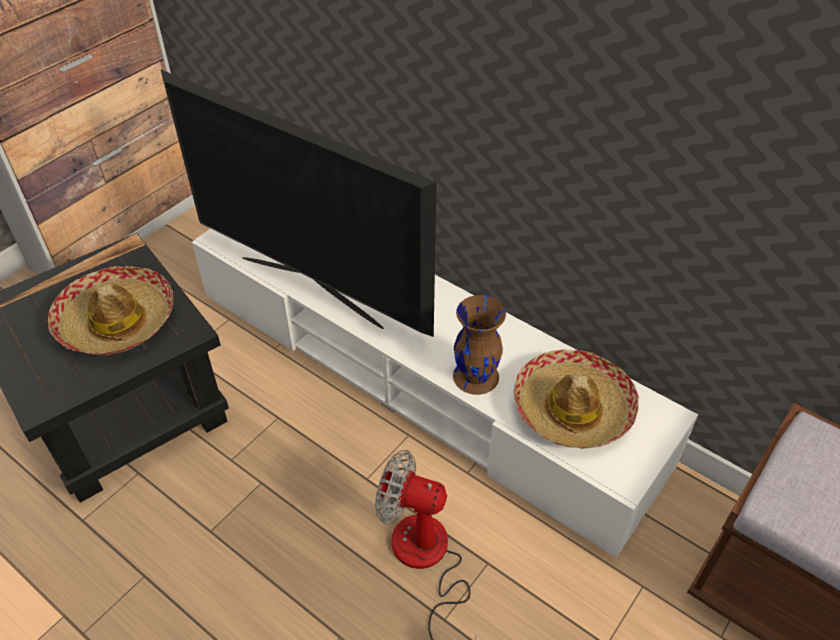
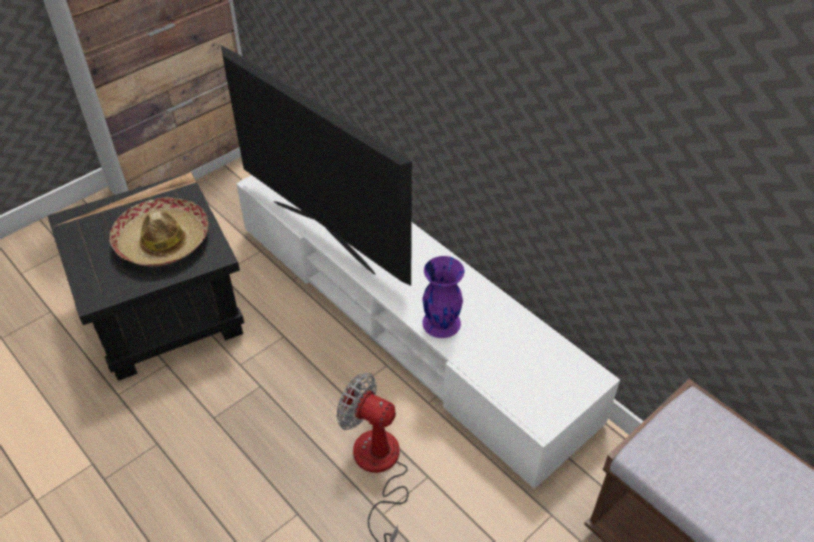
camera: 10 degrees right, 0 degrees up
(476, 375) = (441, 322): brown vase -> purple vase
(572, 409) = (514, 360): hat -> none

